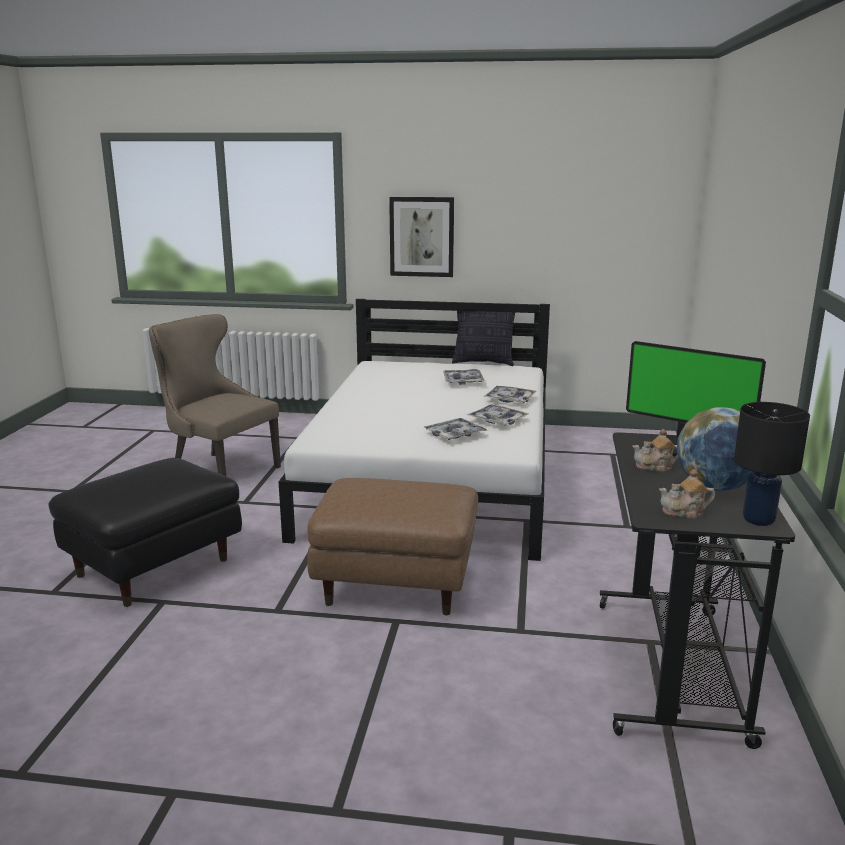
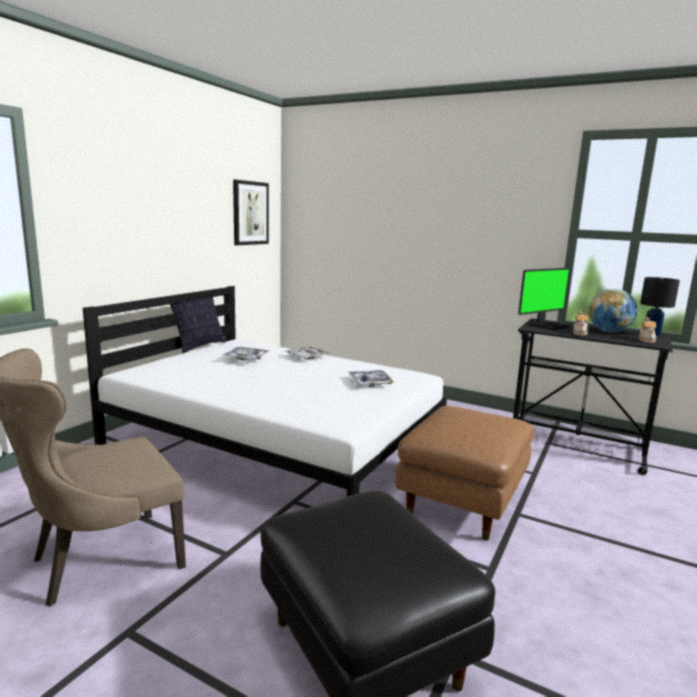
camera: 70 degrees left, 5 degrees down
(422, 236) = (117, 235): picture -> picture (250, 213)
(497, 420) = (350, 368): tray -> none

